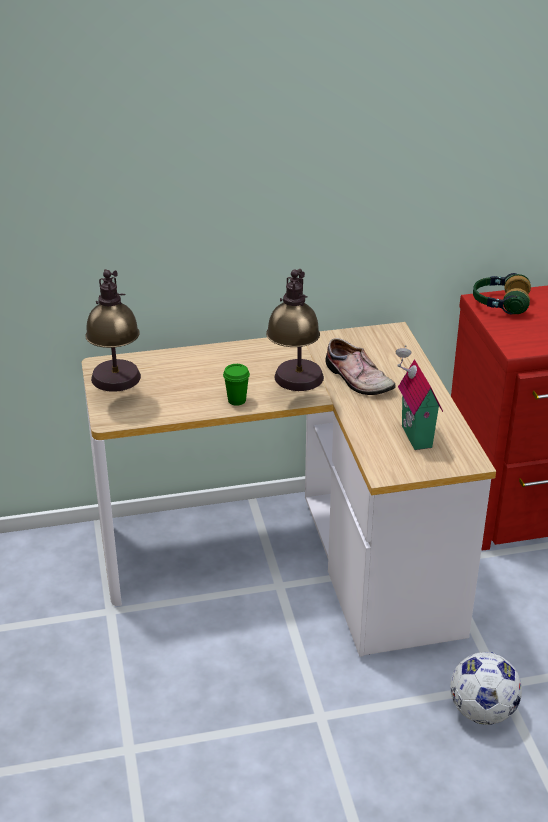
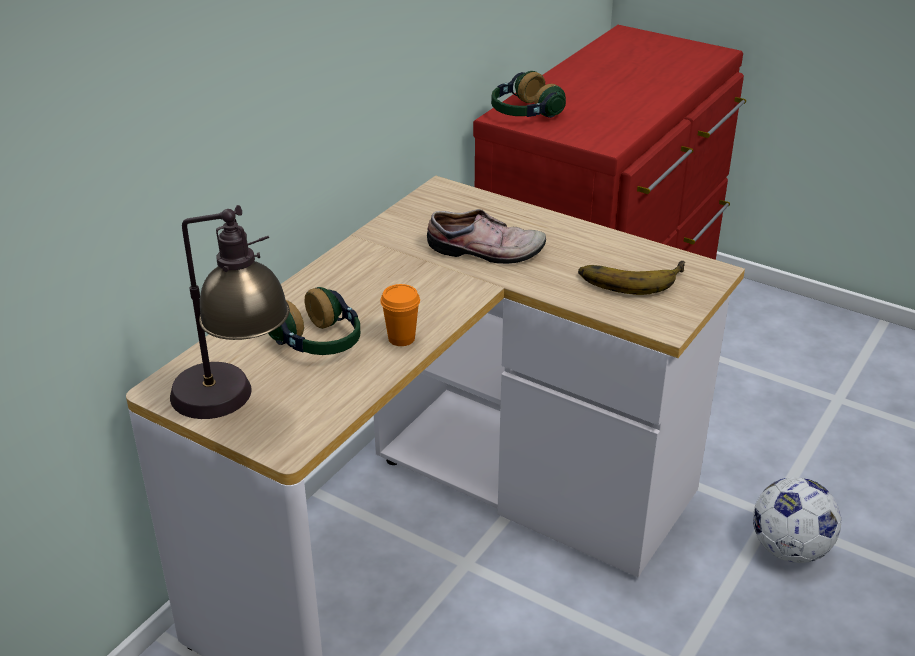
camera: 45 degrees left, 0 degrees up
(196, 381) = (319, 343): none -> headphones
(237, 400) = (401, 338): green cup -> orange cup
(296, 388) = (441, 292): table lamp -> none
(413, 436) = (630, 277): toy house -> banana

